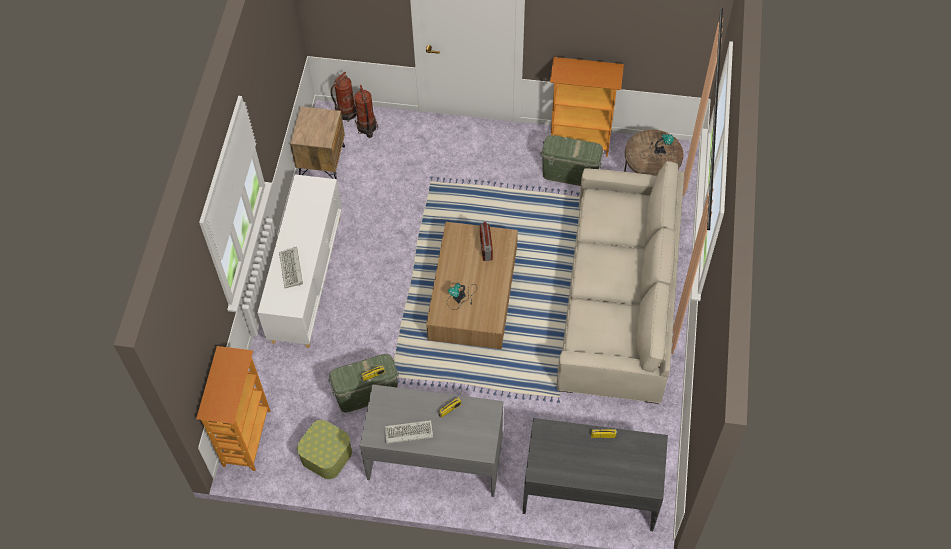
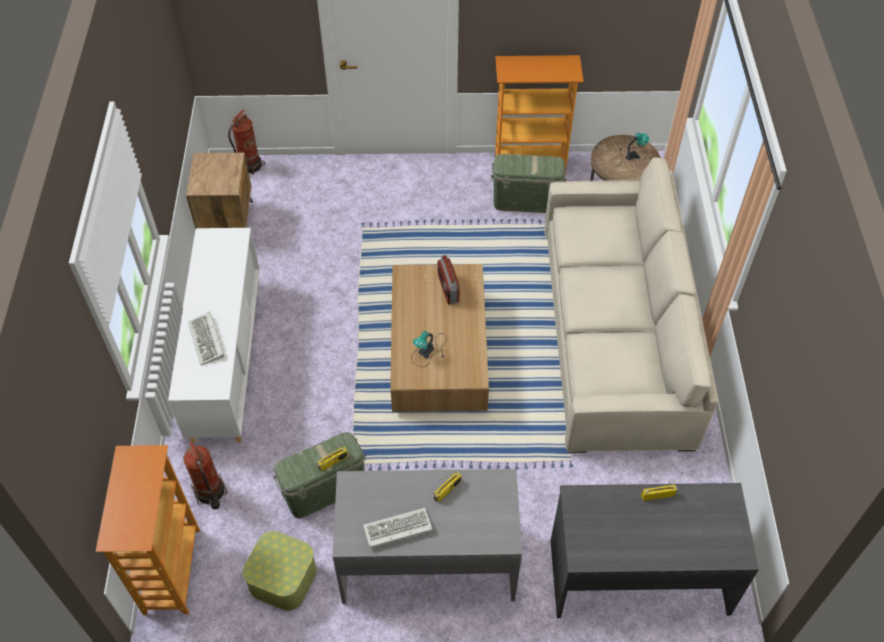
camera: 10 degrees left, 5 degrees down
(366, 127) = (276, 178): fire extinguisher -> fire extinguisher (210, 493)

